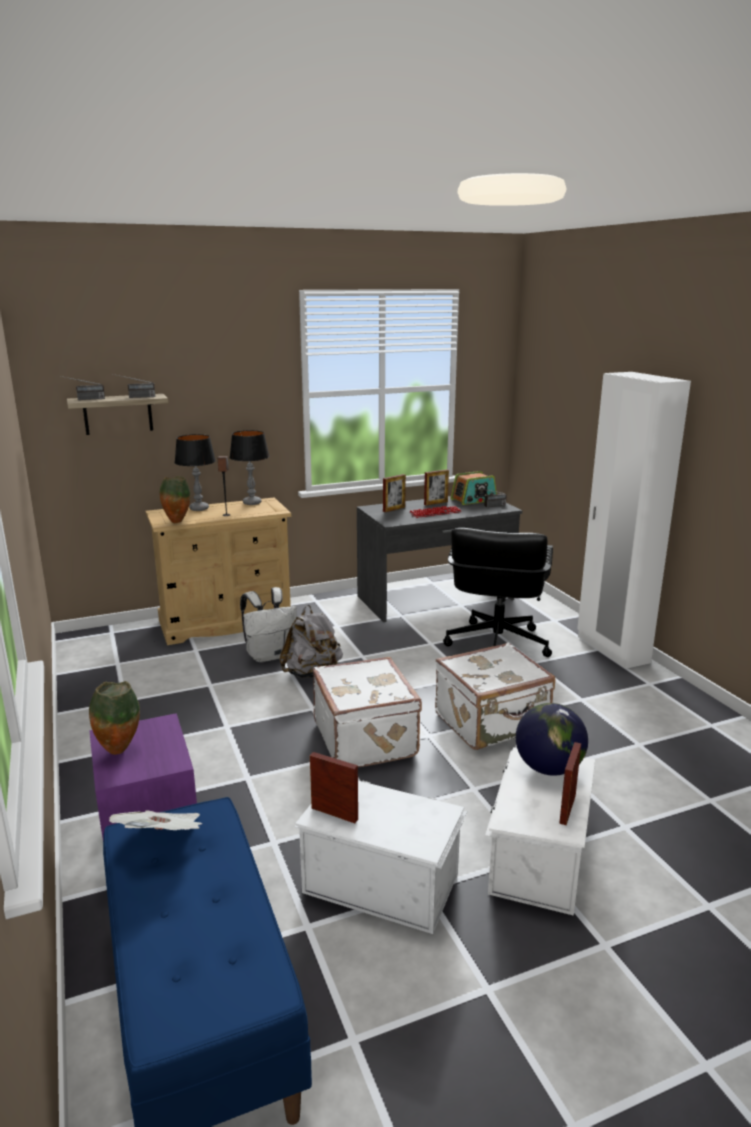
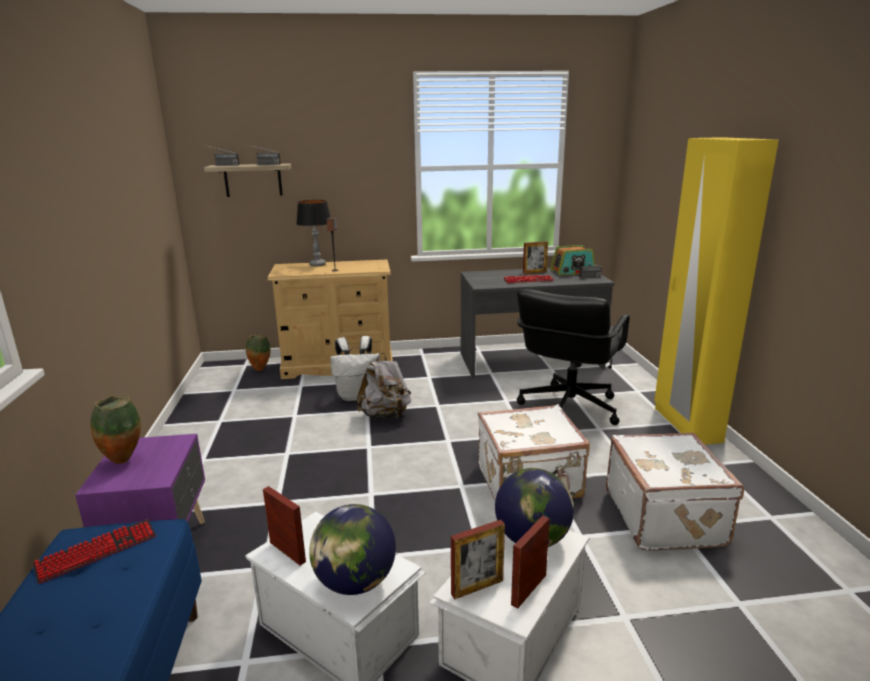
camera: 15 degrees right, 0 degrees up
(163, 839) = (97, 551): newspaper -> keyboard
(177, 522) = (290, 273): vase -> vase (260, 369)
(252, 503) = (364, 262): table lamp -> none
(366, 738) = (401, 481): white suitcase -> white suitcase (665, 517)
(394, 509) = (492, 275): picture frame -> picture frame (477, 587)
(415, 828) = (354, 582): none -> globe
(612, 649) = (686, 425): white wardrobe -> yellow wardrobe

